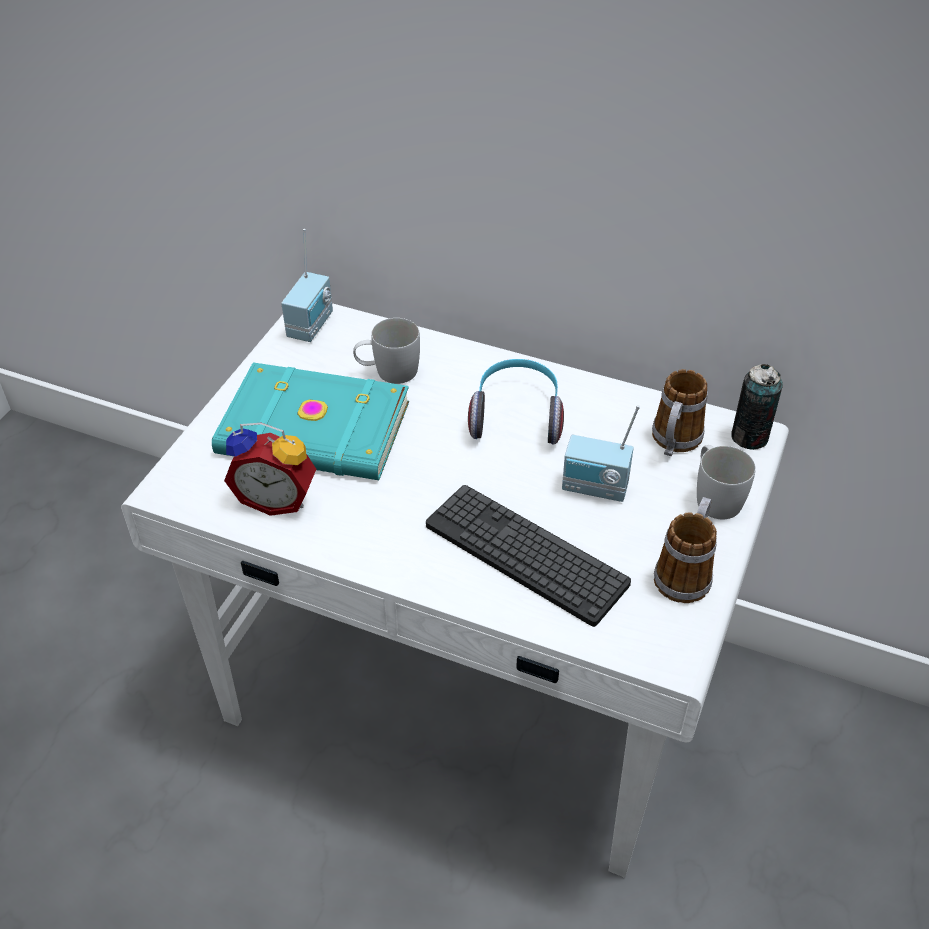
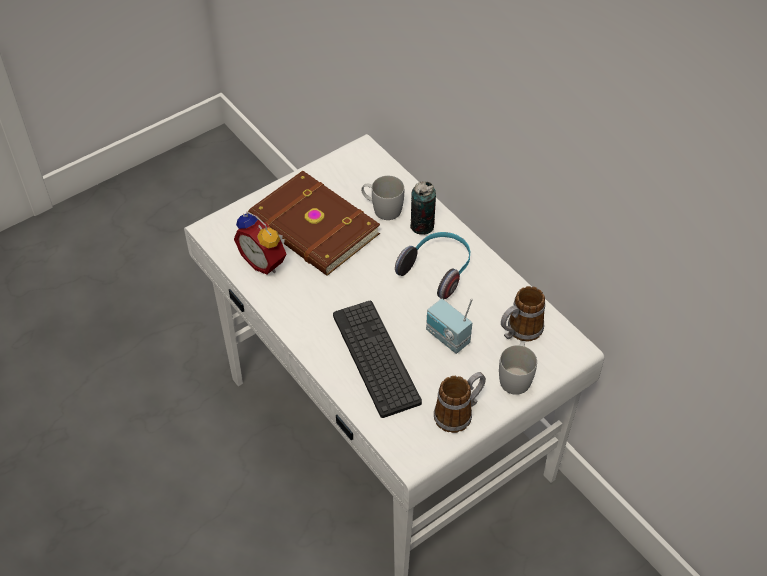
camera: 30 degrees right, 5 degrees up
(312, 326) = (359, 158): radio -> none
(314, 431) = (313, 228): turquoise book -> brown book
(749, 437) = (571, 350): can -> can (422, 226)

